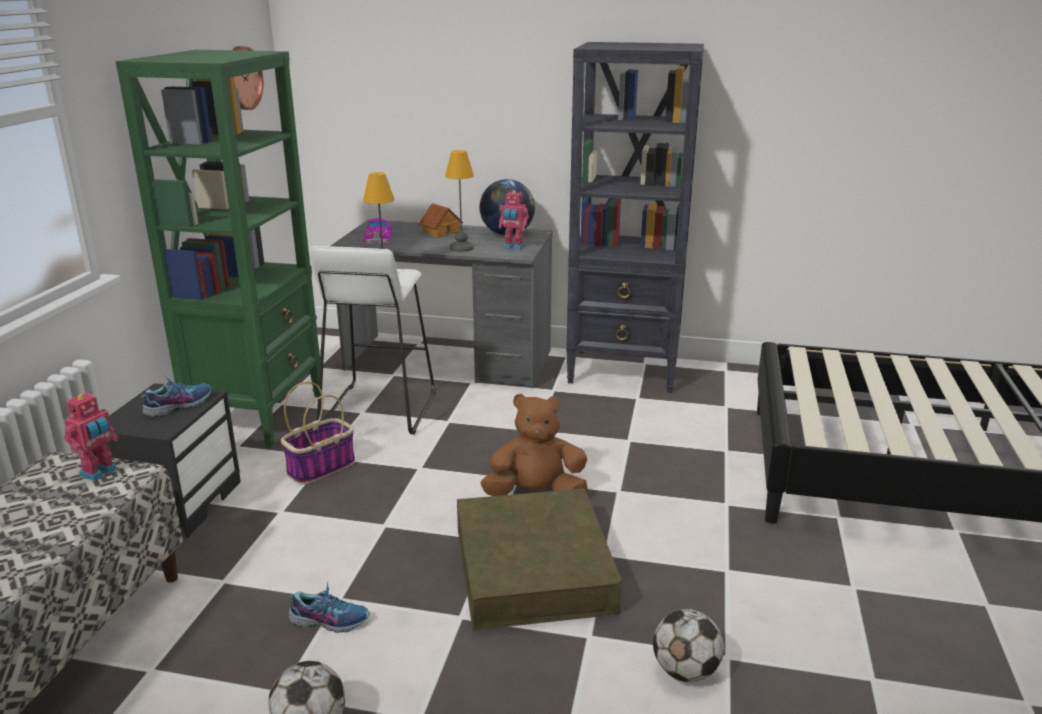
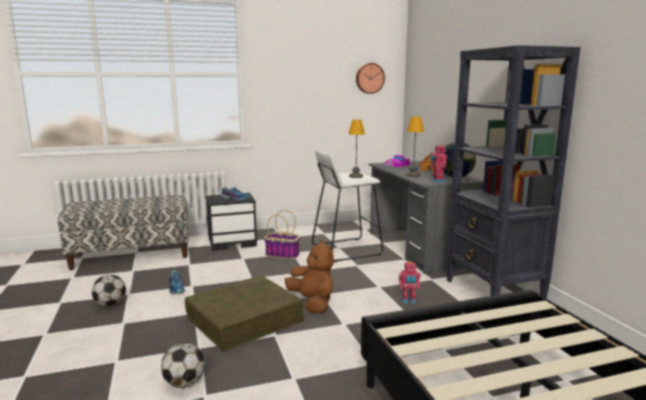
camera: 60 degrees right, 10 degrees down
(100, 472) = (173, 202): toy robot -> toy robot (408, 301)
(259, 414) = (310, 233): green bookcase -> none

